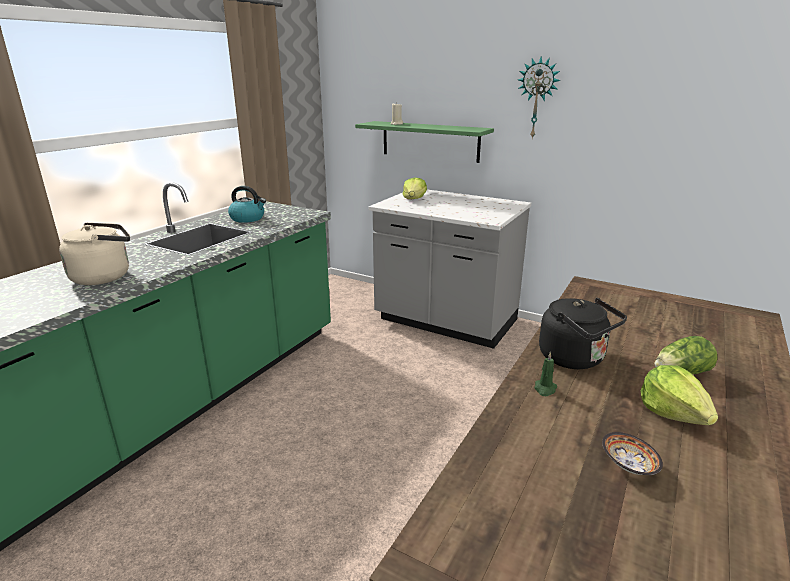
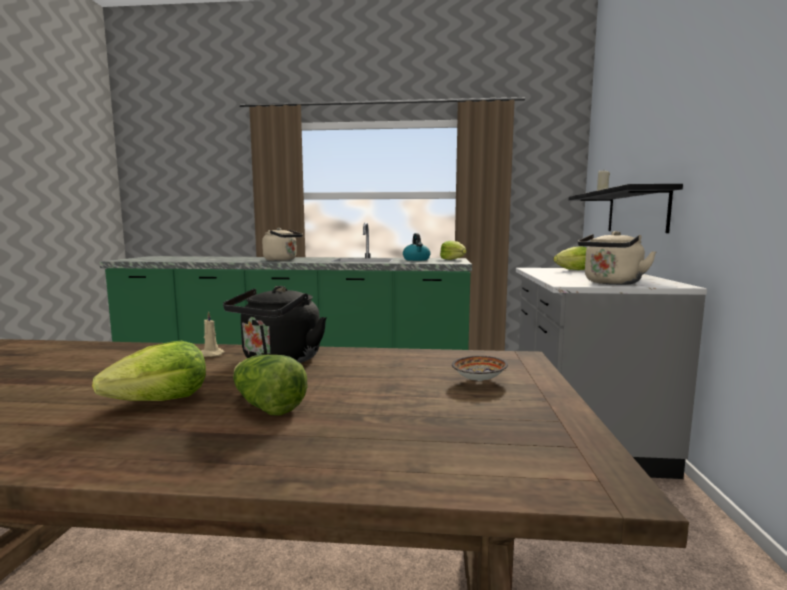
camera: 65 degrees right, 15 degrees down
(275, 208) = (453, 259): none -> lettuce
(430, 141) = (636, 211): green shelf -> black shelf
(497, 211) = (611, 283): none -> beige kettle
(537, 98) = (724, 128): wall clock -> none
(545, 389) = (209, 354): green candle -> beige candle
(628, 466) = (65, 384): bowl -> bowl (477, 380)

